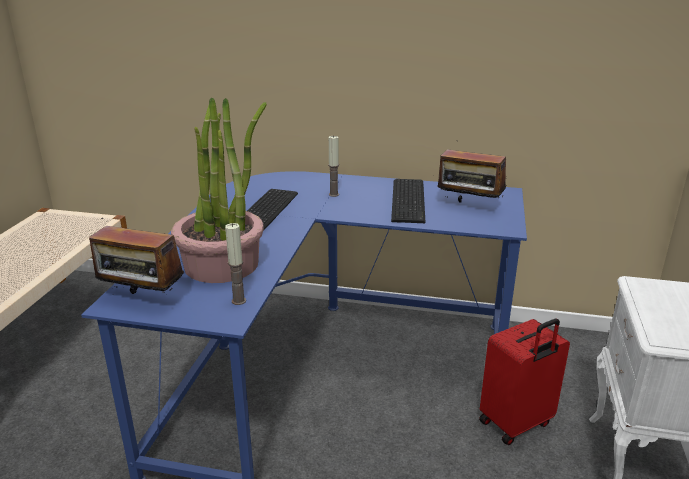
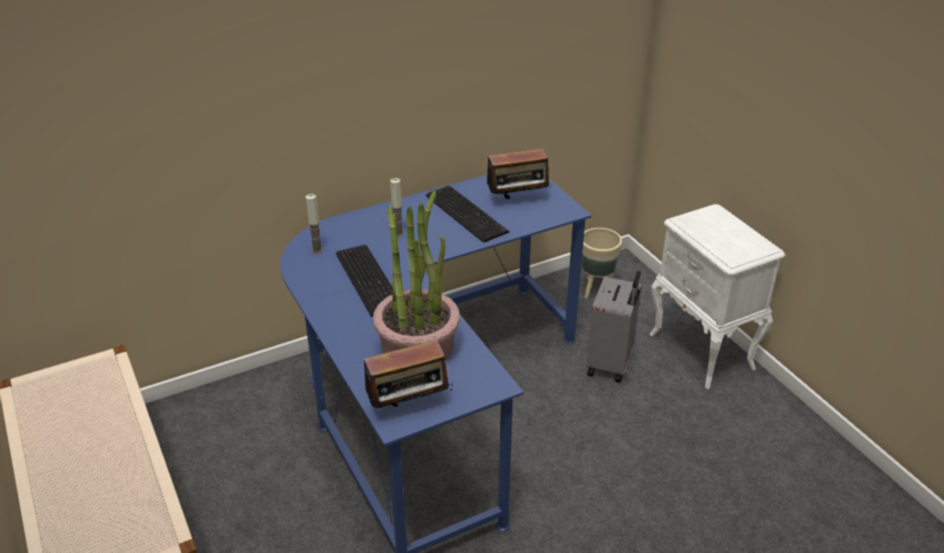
camera: 40 degrees left, 10 degrees up
(239, 301) = (480, 368): candle -> candle (317, 250)
(516, 424) = (611, 364): red suitcase -> grey suitcase
(571, 355) = (596, 289): none -> beige planter

